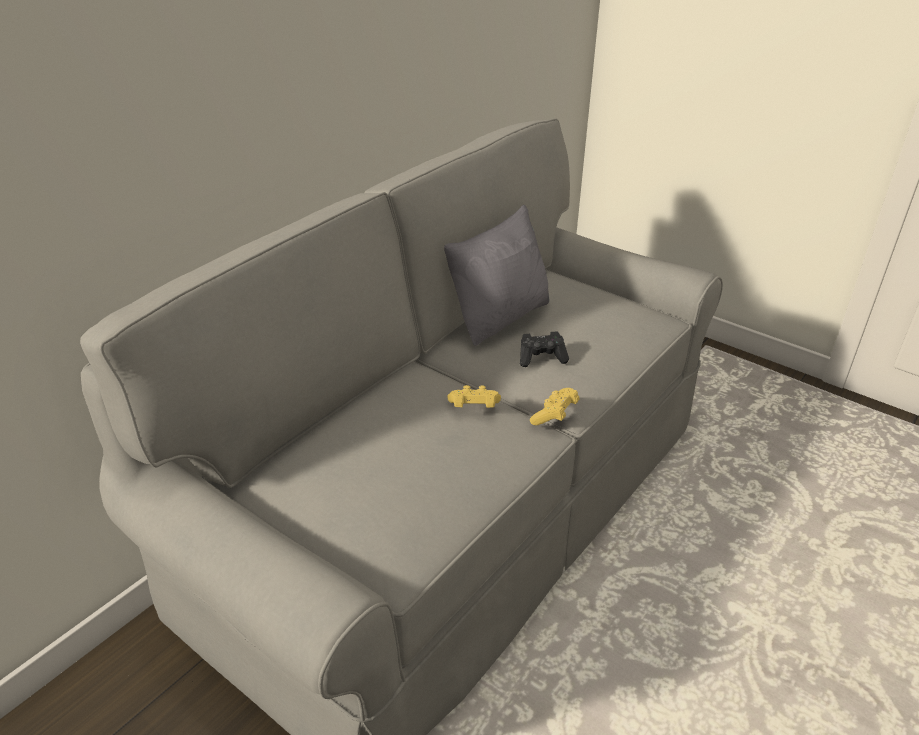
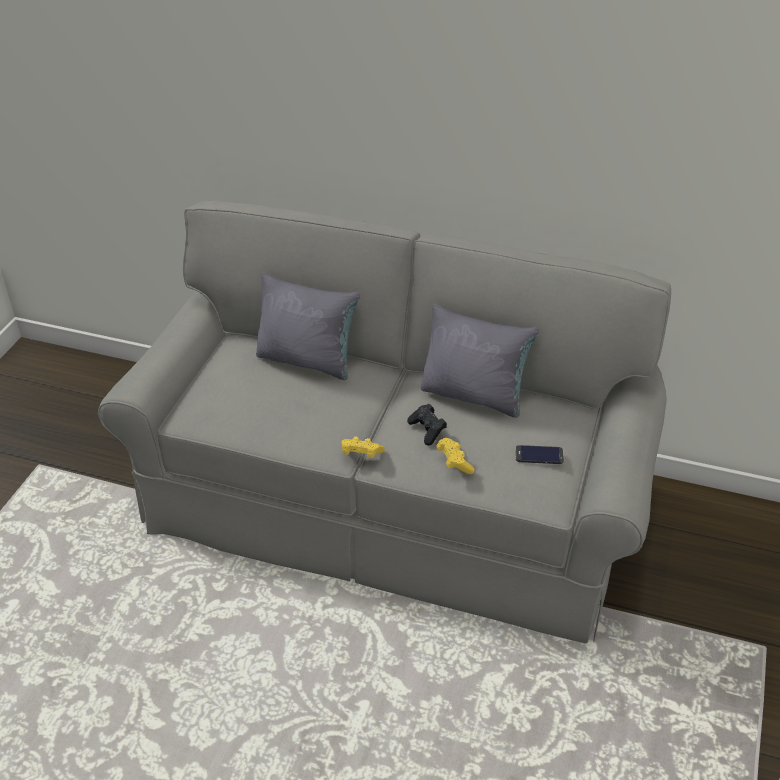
camera: 70 degrees right, 5 degrees up
(362, 416) = (307, 360): none -> grey pillow
(473, 408) = (343, 409): yellow game controller -> yellow game controller (454, 462)
(607, 304) = (539, 455): none -> phone

